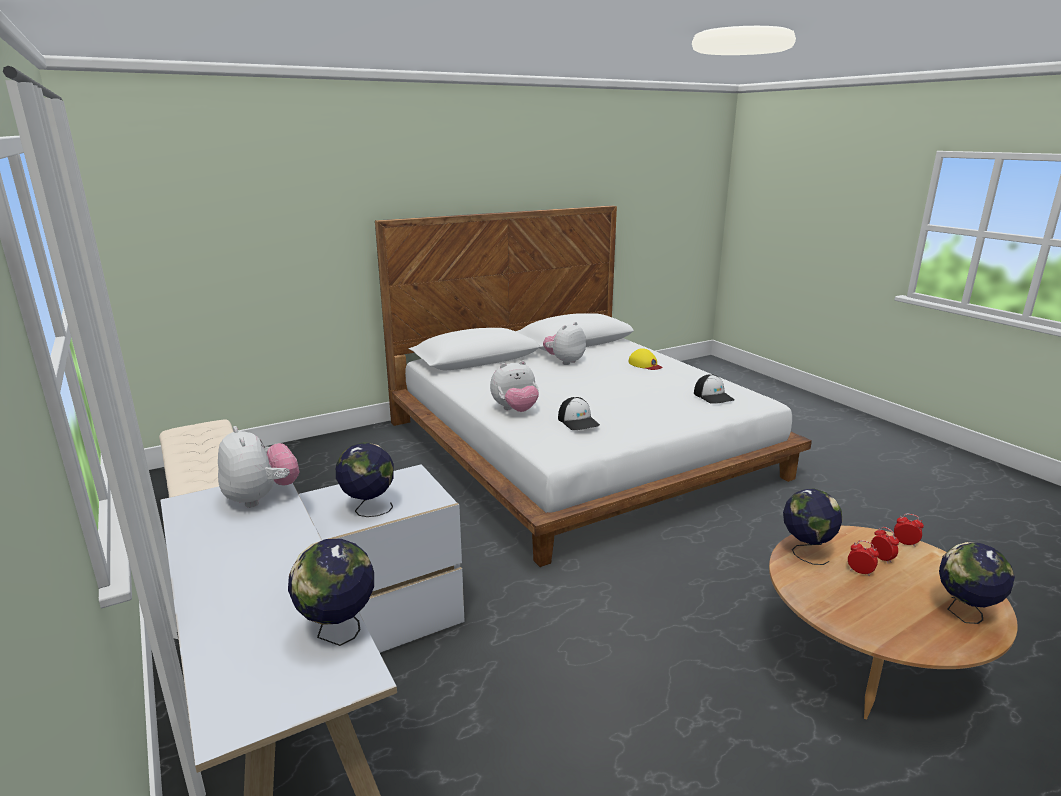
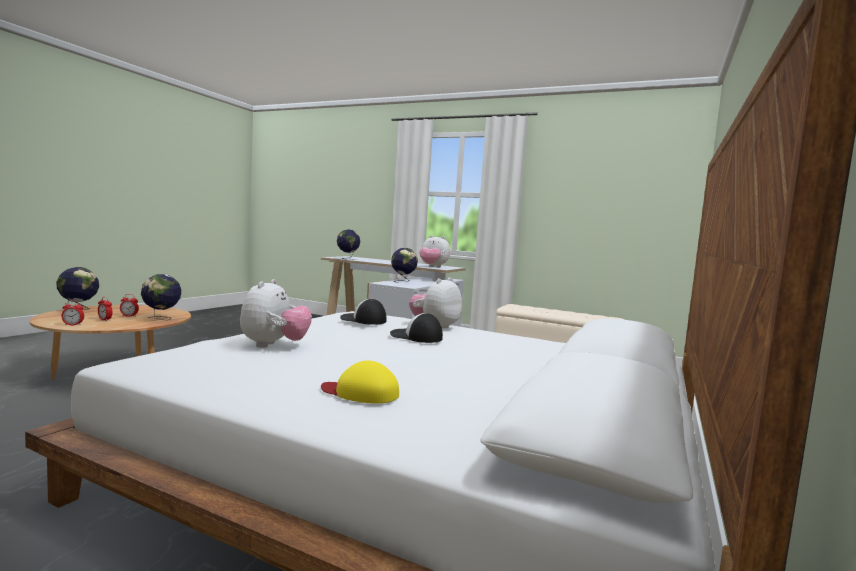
camera: 145 degrees right, 15 degrees down
(564, 361) = (504, 382): plush toy -> plush toy (274, 345)
(713, 396) = (216, 356): cap -> cap (416, 337)

